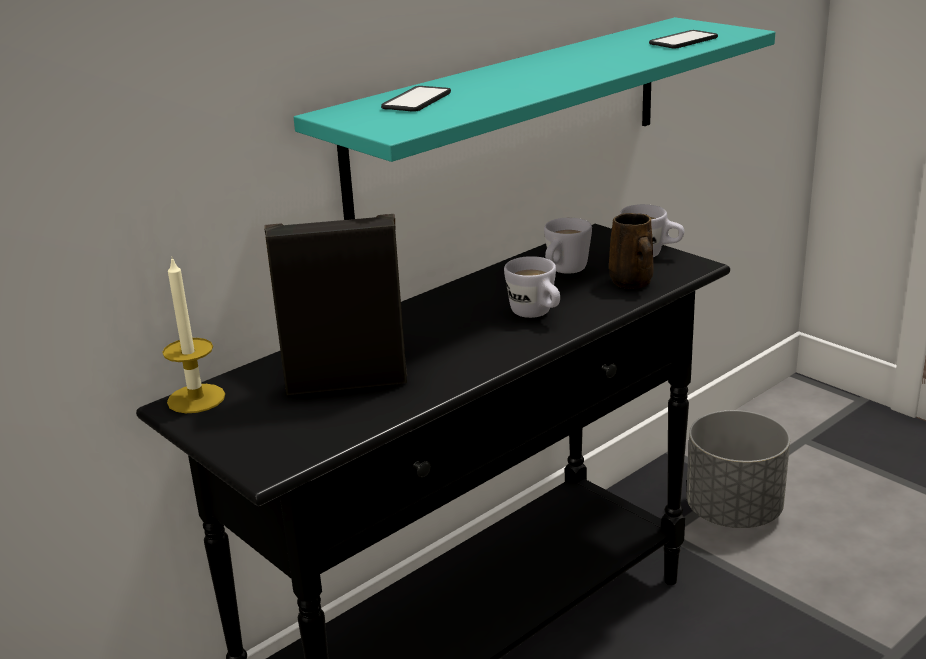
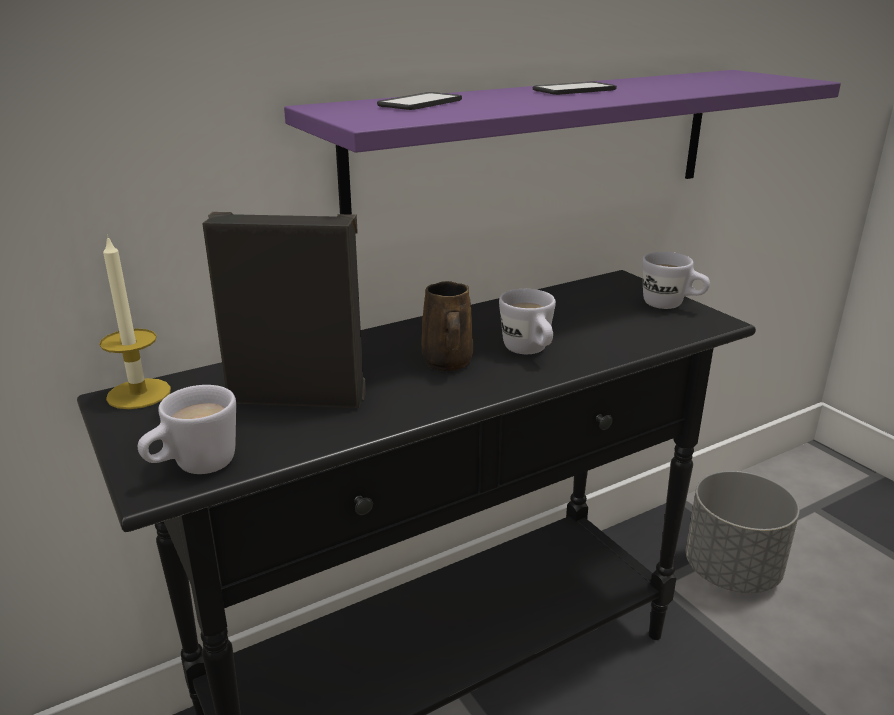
camera: 10 degrees right, 0 degrees up
(511, 115) = (541, 145): turquoise shelf -> purple shelf
(563, 271) = (574, 311): white mug -> white mug (194, 467)
(632, 283) = (643, 331): brown mug -> brown mug (447, 363)
(683, 41) = (736, 82): phone -> phone (574, 90)

